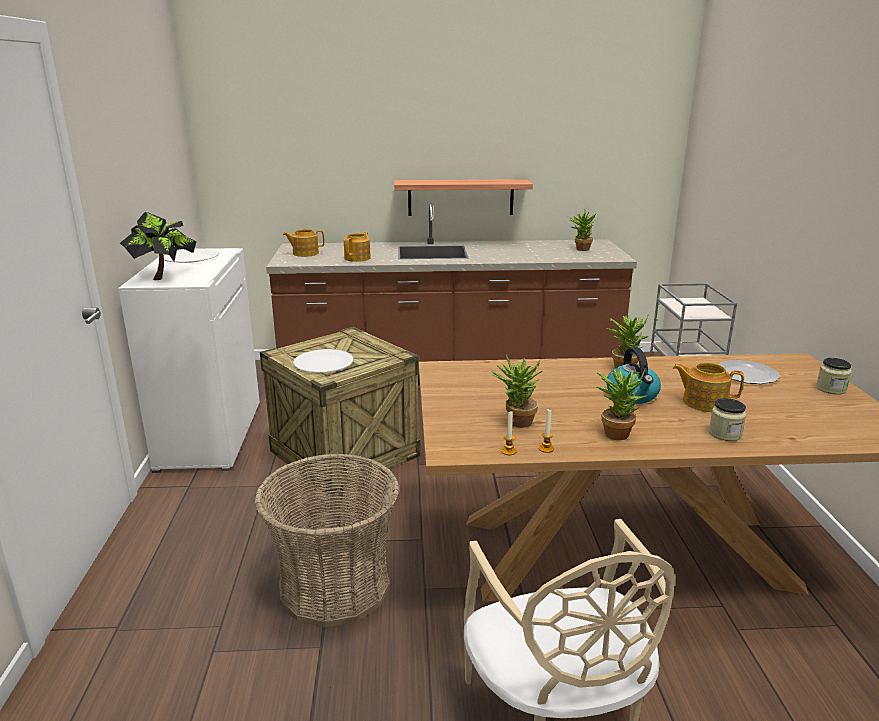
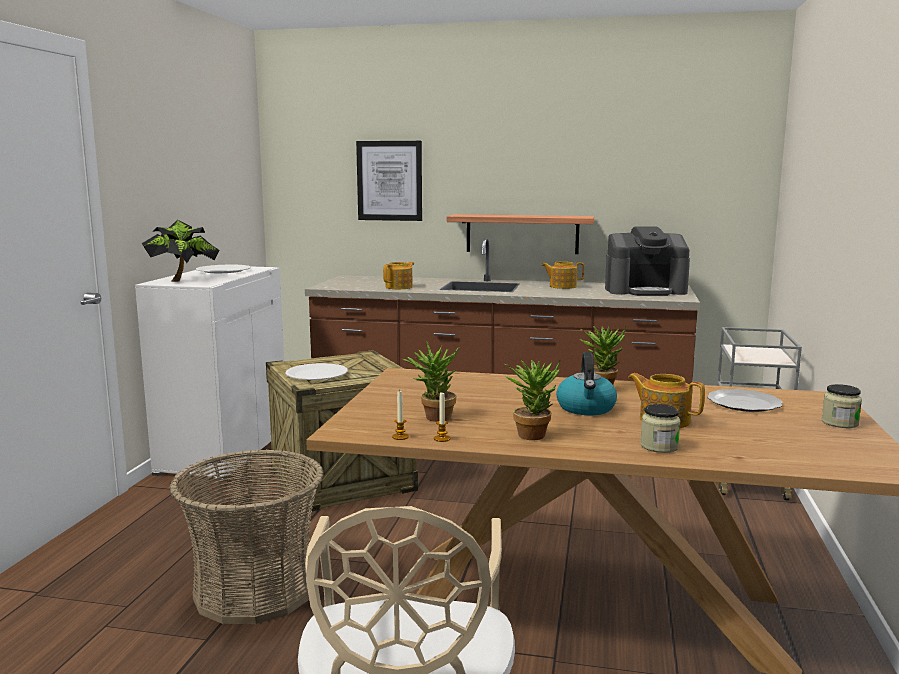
camera: 15 degrees right, 10 degrees down
(305, 253) = (352, 282): teapot -> teapot (562, 286)
(328, 147) = (389, 181): none -> picture
(580, 249) = (645, 290): potted plant -> coffee machine

